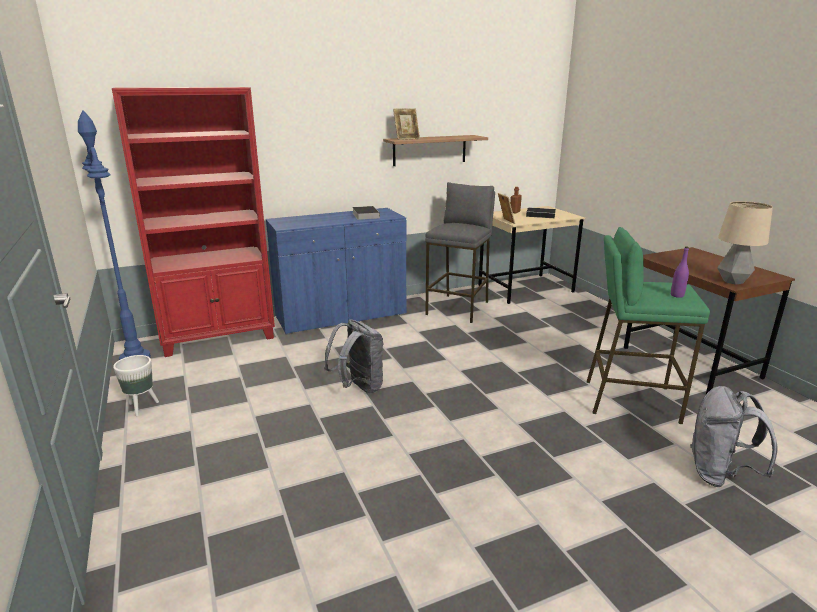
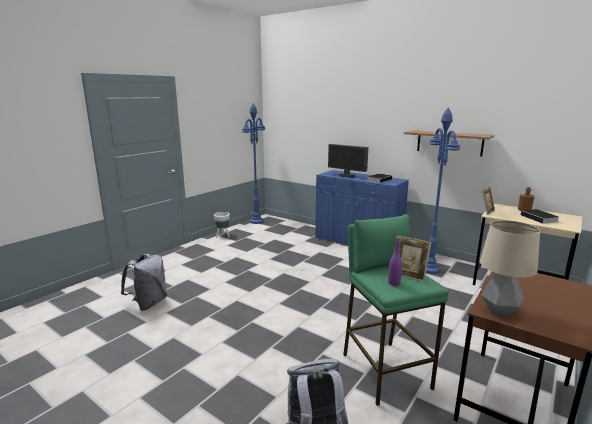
camera: 60 degrees right, 5 degrees down
(219, 337) = (294, 227): red bookcase -> none
(320, 222) = (347, 176): none -> monitor
(358, 387) = (285, 270): grey backpack -> grey backpack (149, 303)
(406, 139) = (421, 131): picture frame -> picture frame (408, 275)
(458, 308) = (430, 269): grey stool -> blue floor lamp

